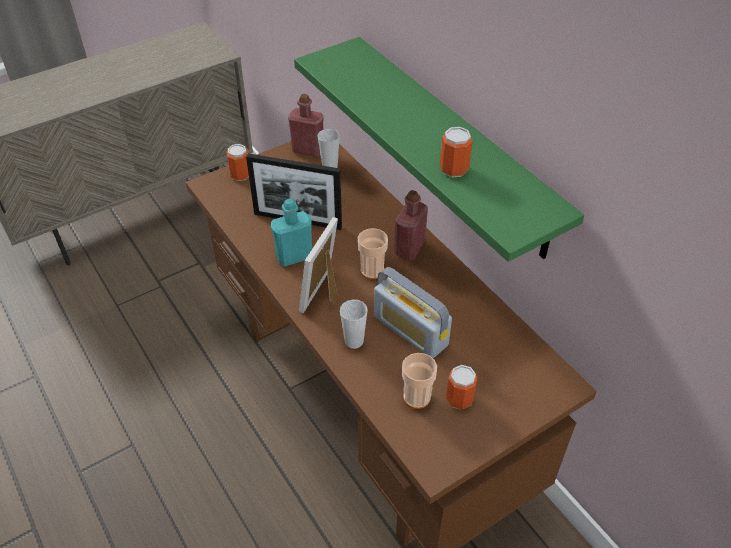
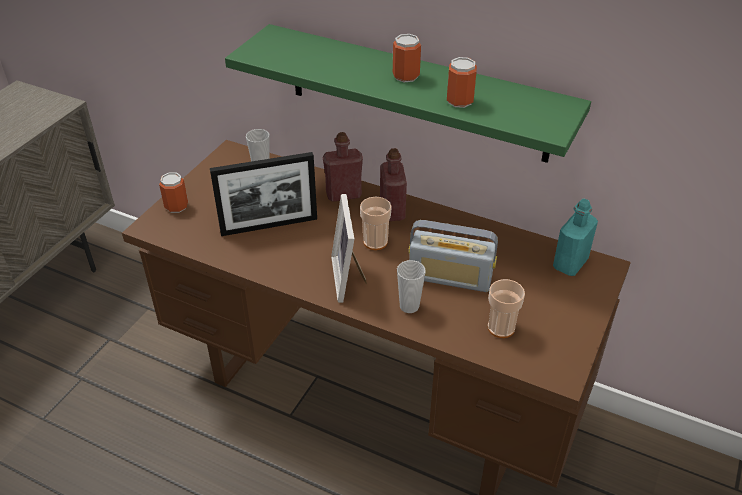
camera: 30 degrees left, 5 degrees down
(294, 257) = (293, 258): turquoise bottle -> turquoise bottle (570, 264)
(308, 150) = (227, 162): red bottle -> red bottle (343, 194)
(459, 399) = (536, 313): can -> can (406, 76)

